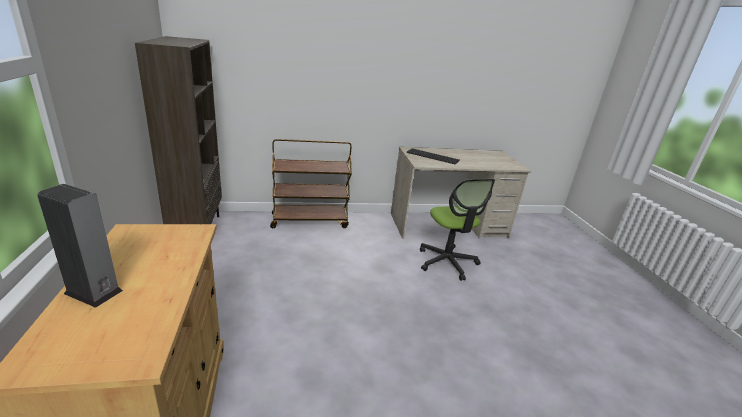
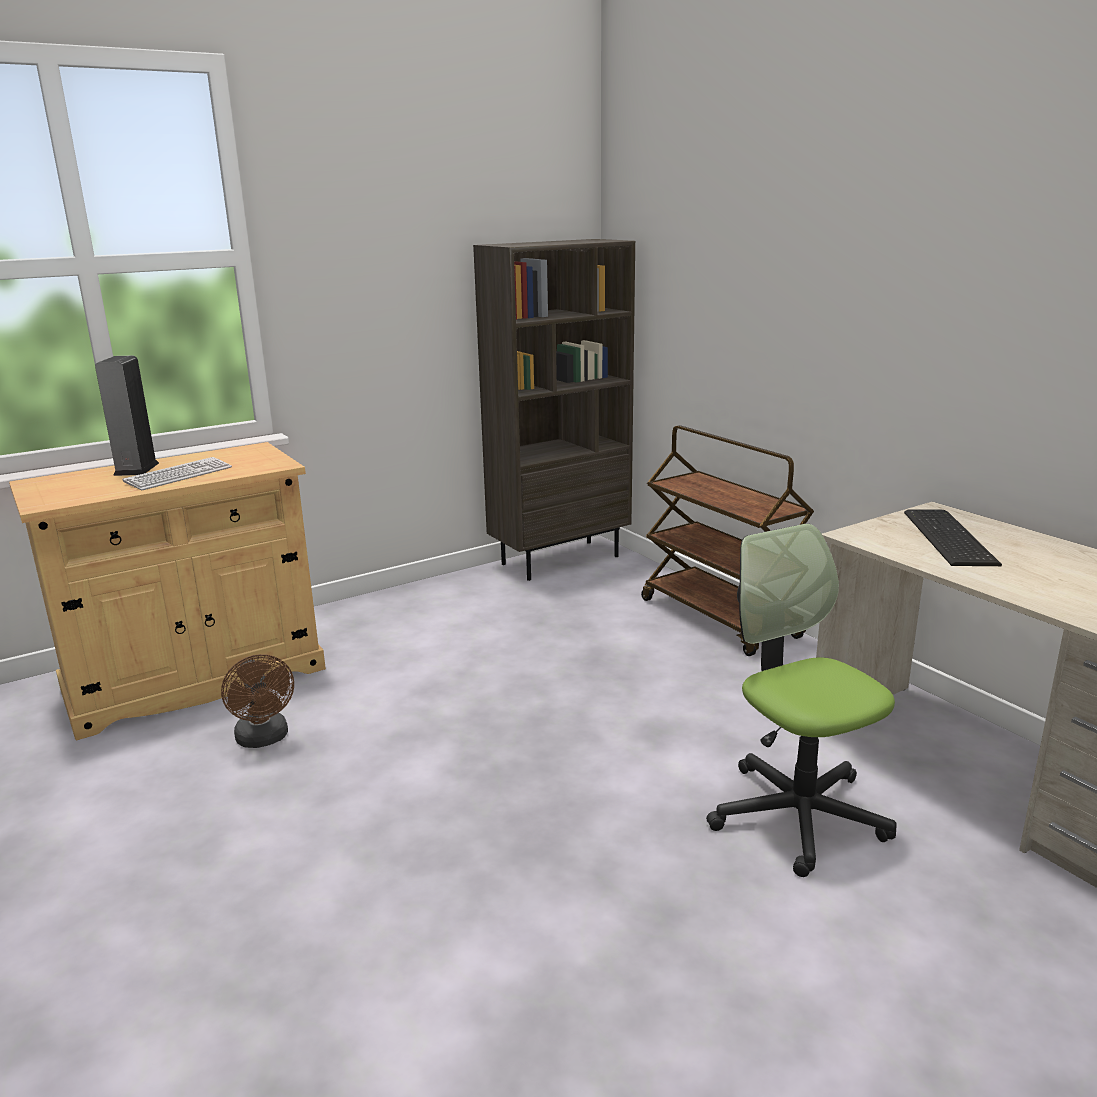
camera: 70 degrees right, 5 degrees down
(158, 273) = (179, 475): none -> keyboard
(287, 397) = (264, 739): none -> brown fan
(447, 262) = (797, 815): office chair -> office chair turned 105 degrees clockwise

